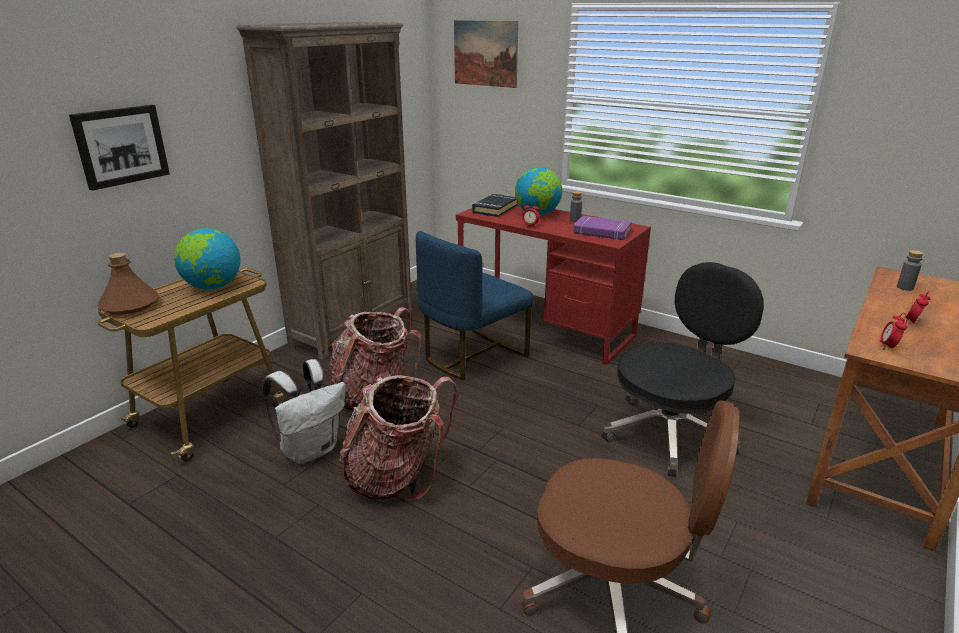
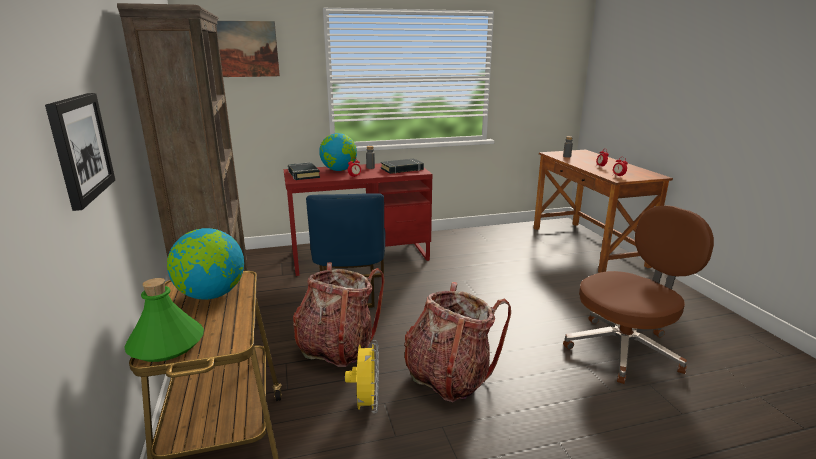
camera: 50 degrees left, 5 degrees down
(130, 305) = (167, 344): brown bottle -> green bottle
(311, 450) = (366, 404): white backpack -> yellow fan
(602, 232) = (402, 169): purple book -> black book
(670, 433) = (515, 275): black office chair -> none

